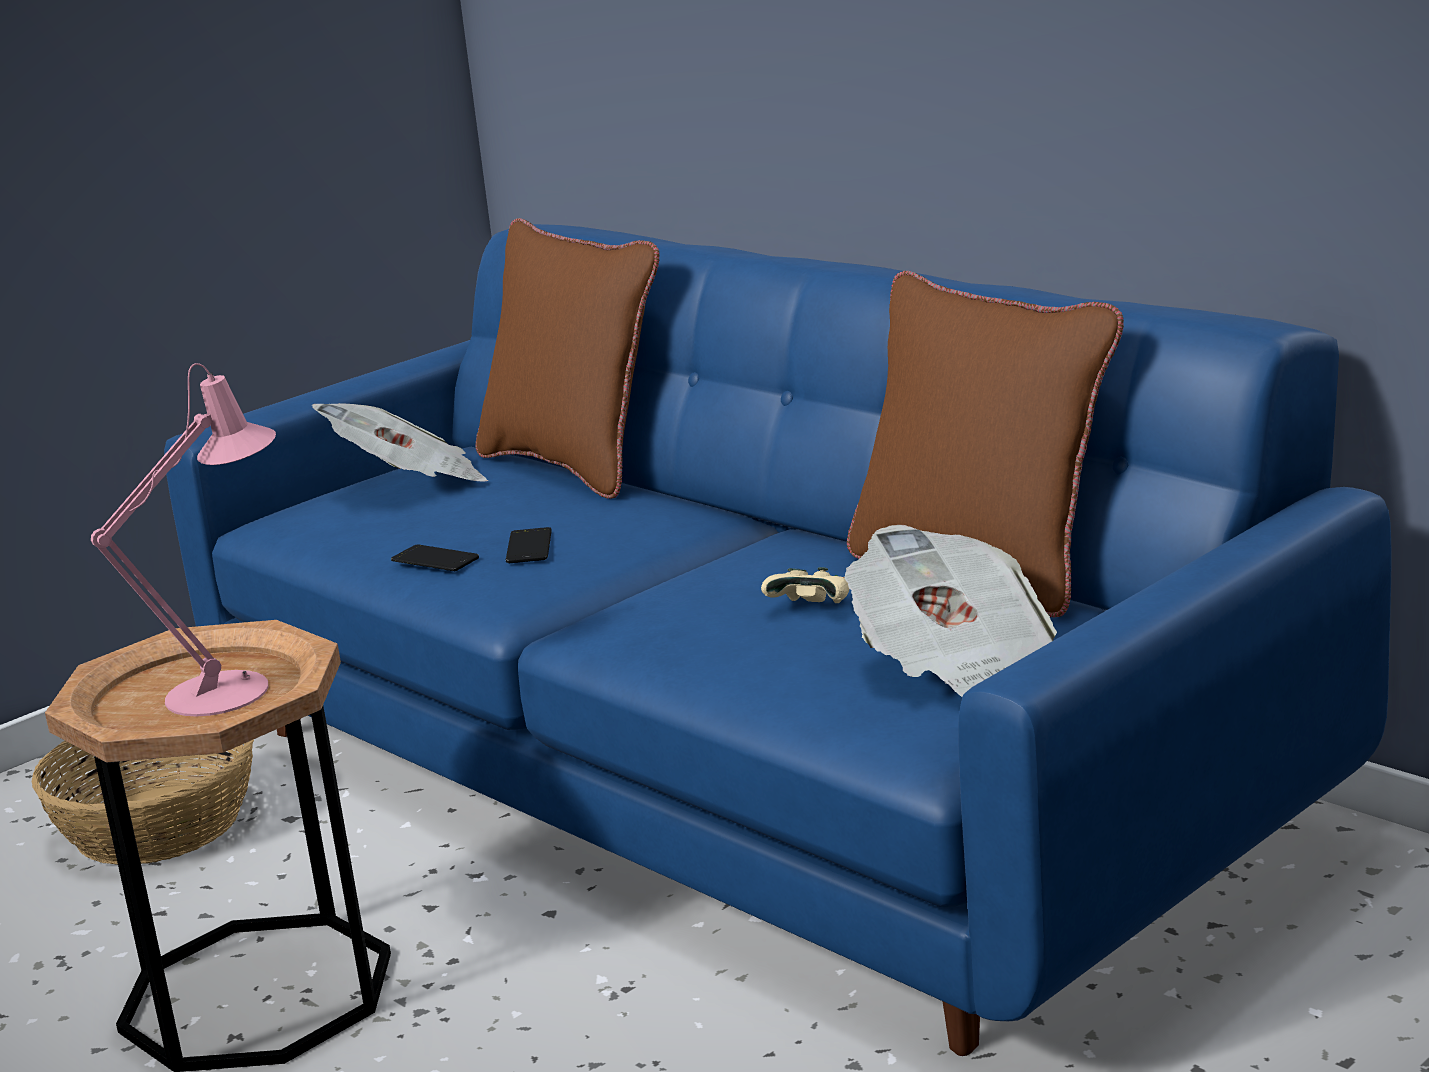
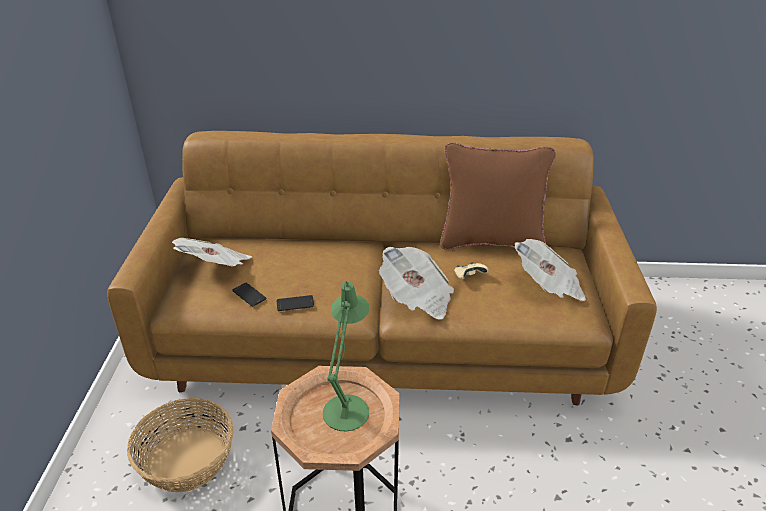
camera: 45 degrees left, 15 degrees up
(232, 688) = (347, 407): pink table lamp -> green table lamp
(529, 547) = (324, 284): phone -> phone (249, 295)
(575, 466) = (272, 237): brown pillow -> none
(648, 609) = (417, 298): none -> newspaper
(737, 775) = (383, 333): blue sofa -> brown sofa

